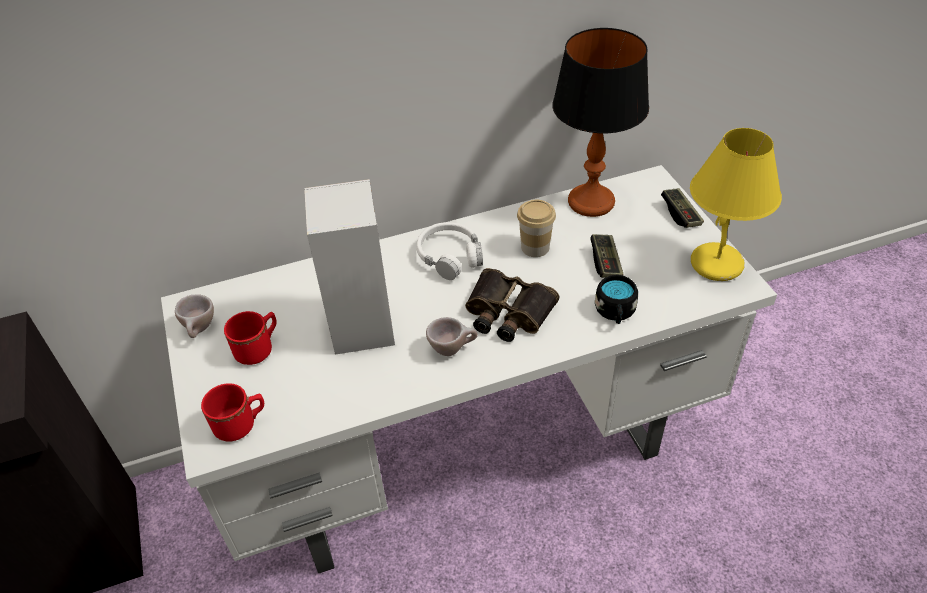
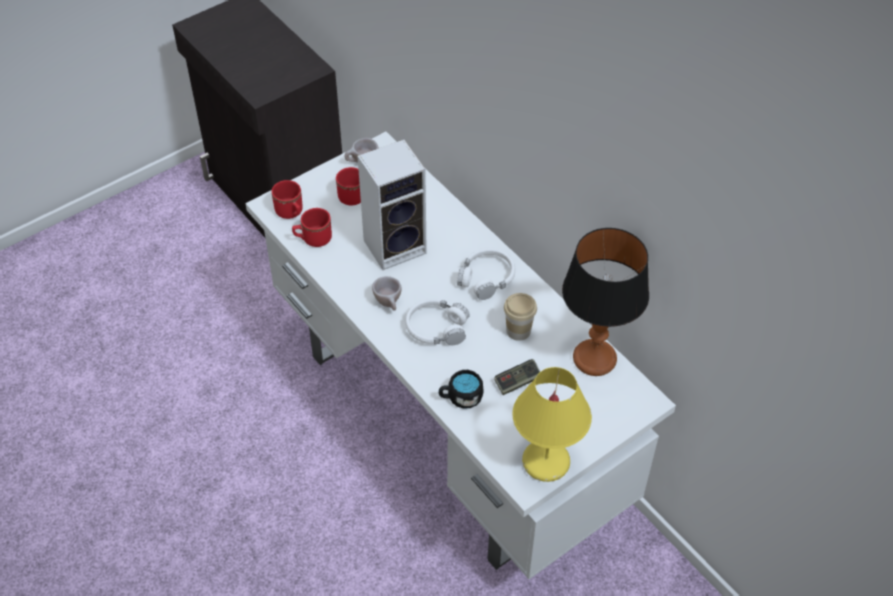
camera: 70 degrees right, 5 degrees up
(303, 408) = (313, 239): none -> red mug
(507, 313) = (436, 328): binoculars -> white headphones
(680, 214) = (604, 428): game controller -> none

